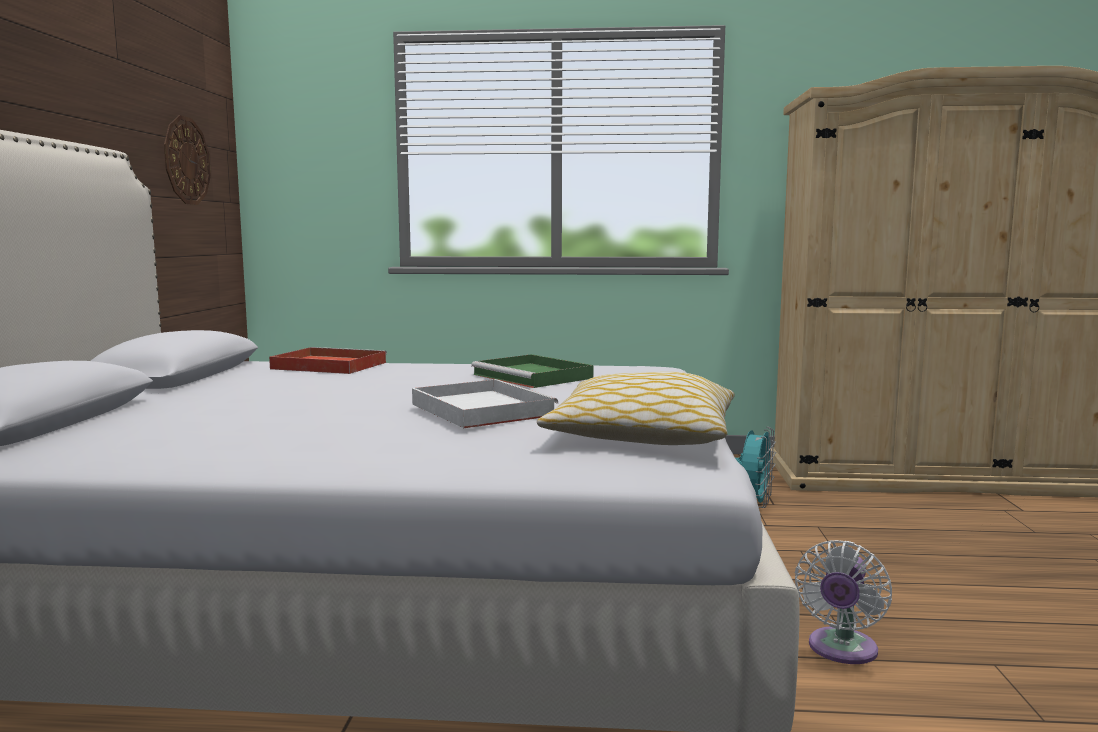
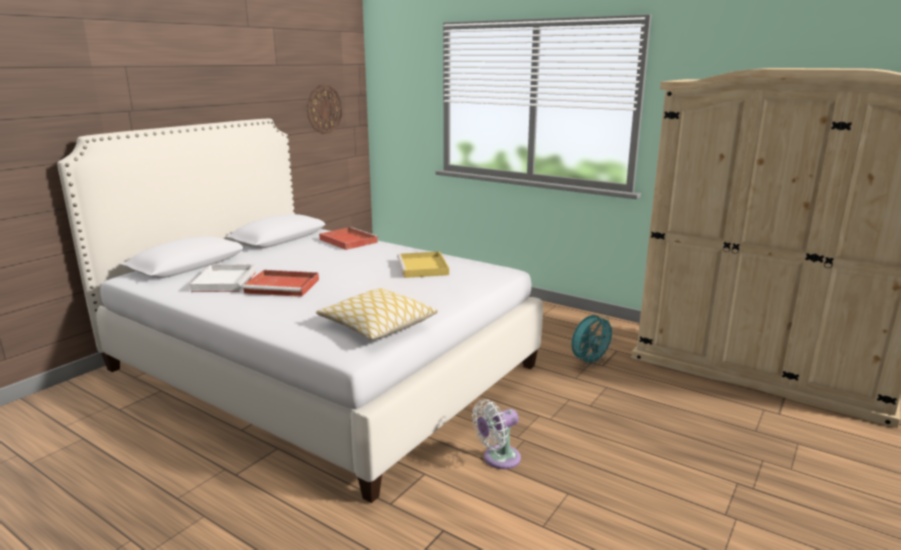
camera: 30 degrees right, 10 degrees up
(342, 419) = (284, 286): none -> red tray
(479, 409) = (342, 292): white tray -> white tray (225, 281)
(534, 376) = (423, 268): green tray -> yellow tray

